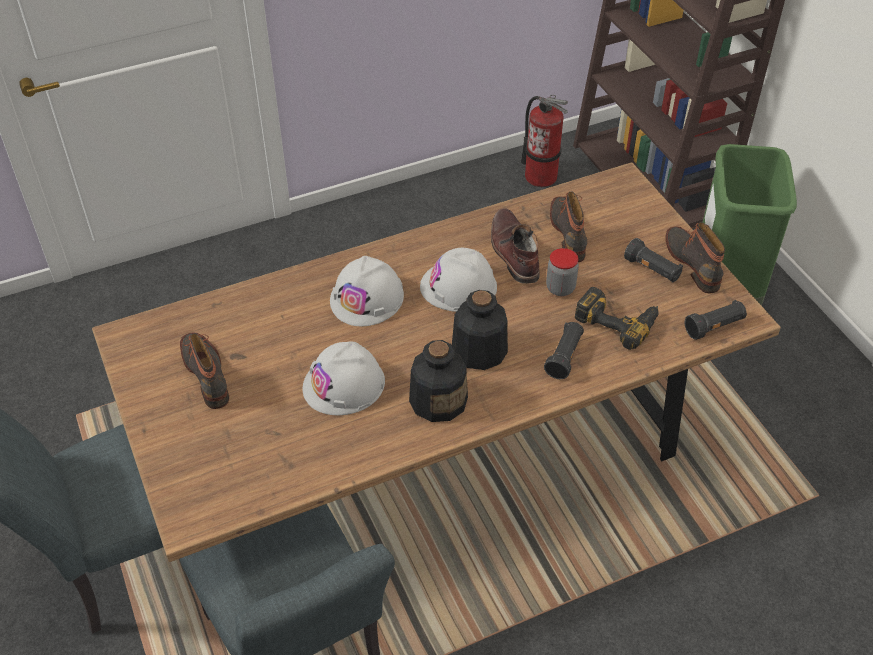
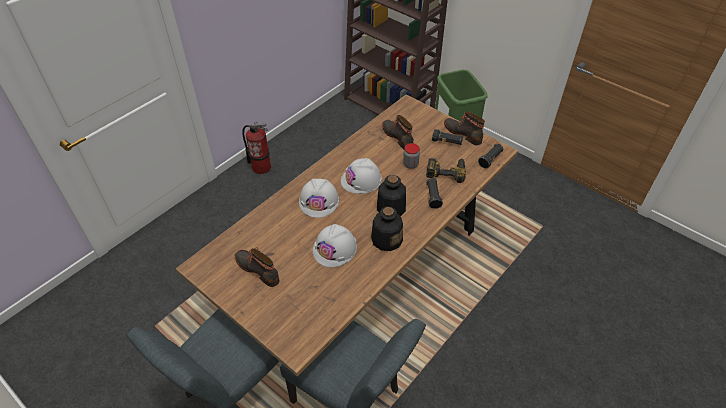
camera: 25 degrees left, 0 degrees up
(513, 252) = (377, 154): brown boot -> none
(540, 176) = (336, 118): fire extinguisher -> fire extinguisher (261, 167)

